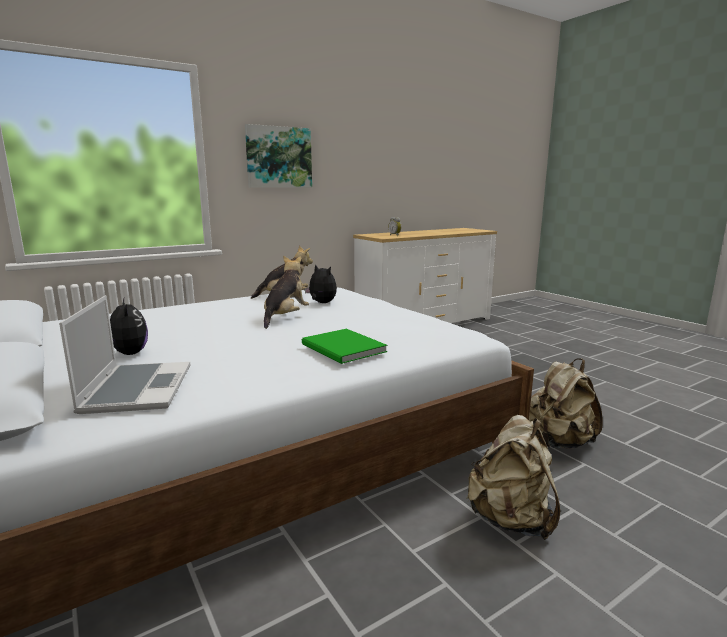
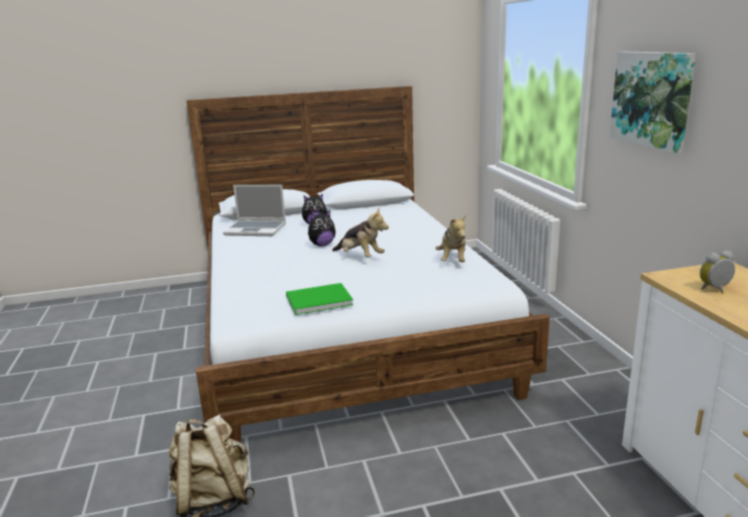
camera: 110 degrees right, 5 degrees up
(321, 303) = (408, 272): plush toy -> plush toy (322, 245)
(343, 349) = (253, 267): green book -> green book (316, 300)
(511, 520) = (161, 420): beige backpack -> none

